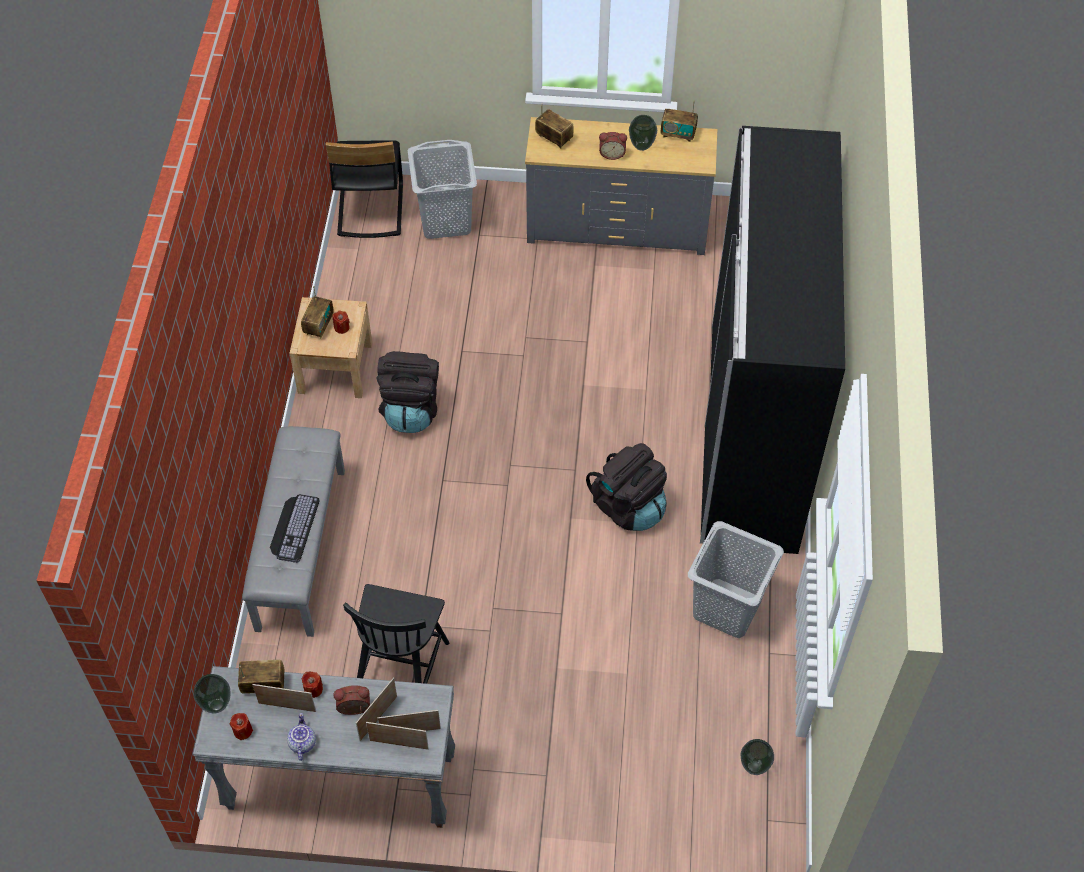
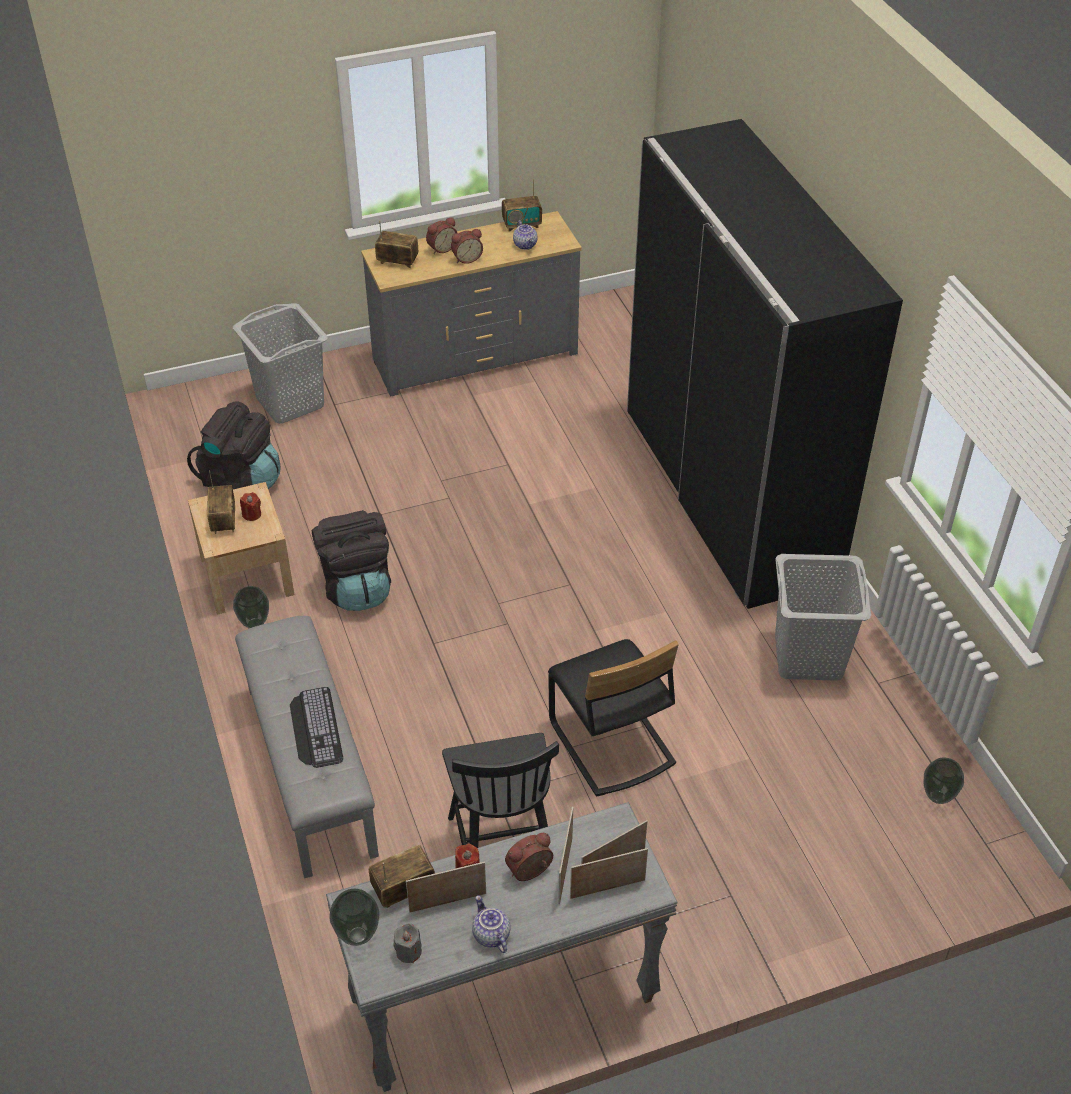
camera: 25 degrees left, 10 degrees down
(243, 731) = (408, 951): red candle -> grey candle
(369, 209) = (199, 416): black chair -> black chair (610, 743)
(597, 136) = (441, 248): none -> alarm clock
(628, 506) = (647, 599): black backpack -> black backpack (241, 480)
(641, 146) = (492, 244): vase -> vase (254, 624)
(669, 156) = (526, 245): none -> teapot

